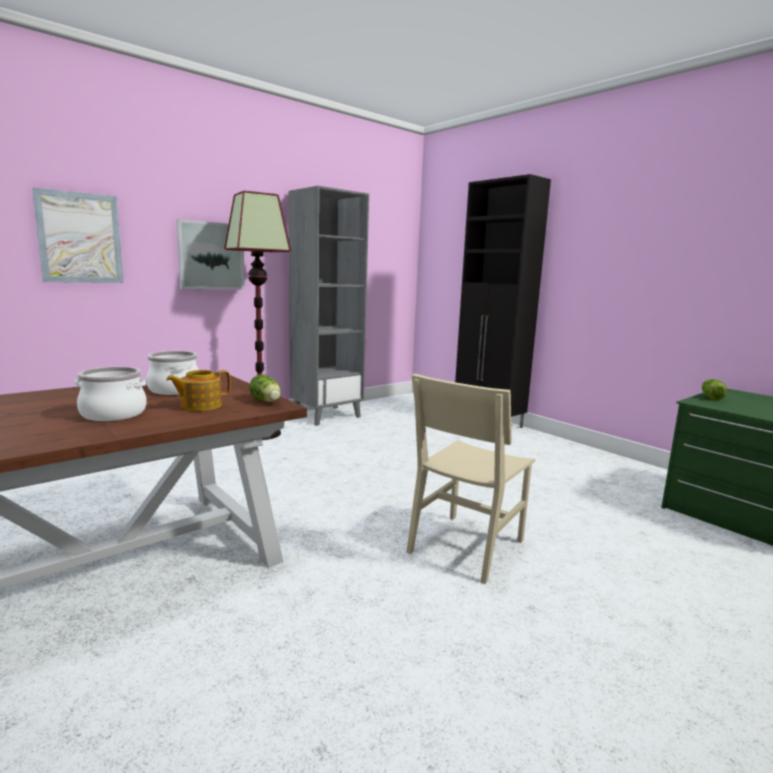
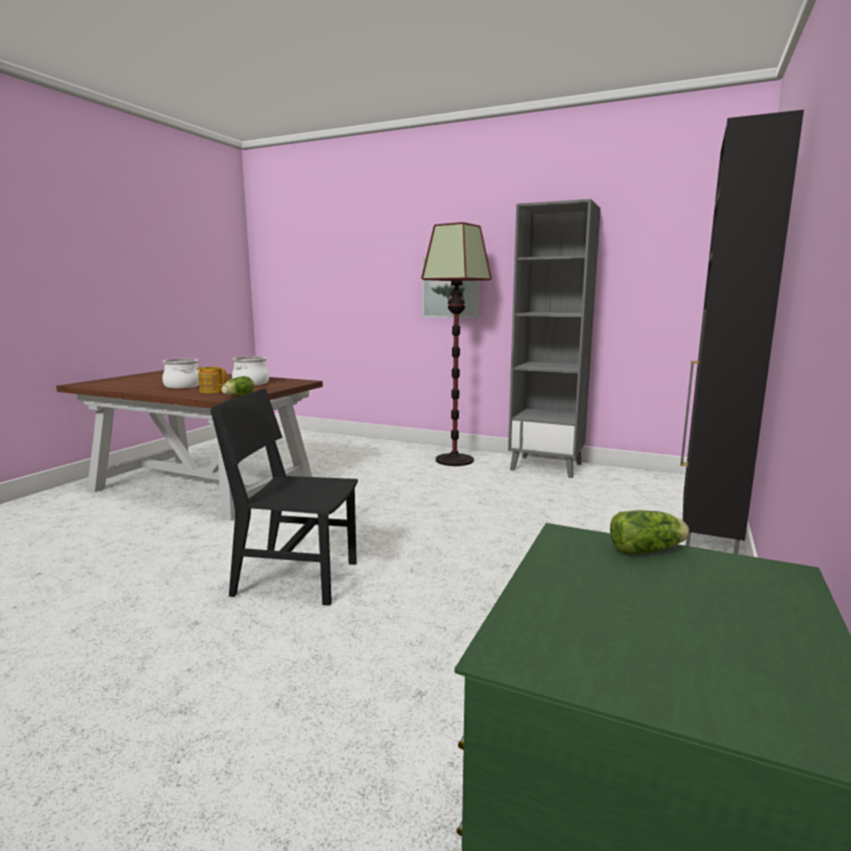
camera: 65 degrees right, 0 degrees up
(80, 238) = (359, 278): picture -> none
(466, 546) = (296, 578): beige chair -> black chair

